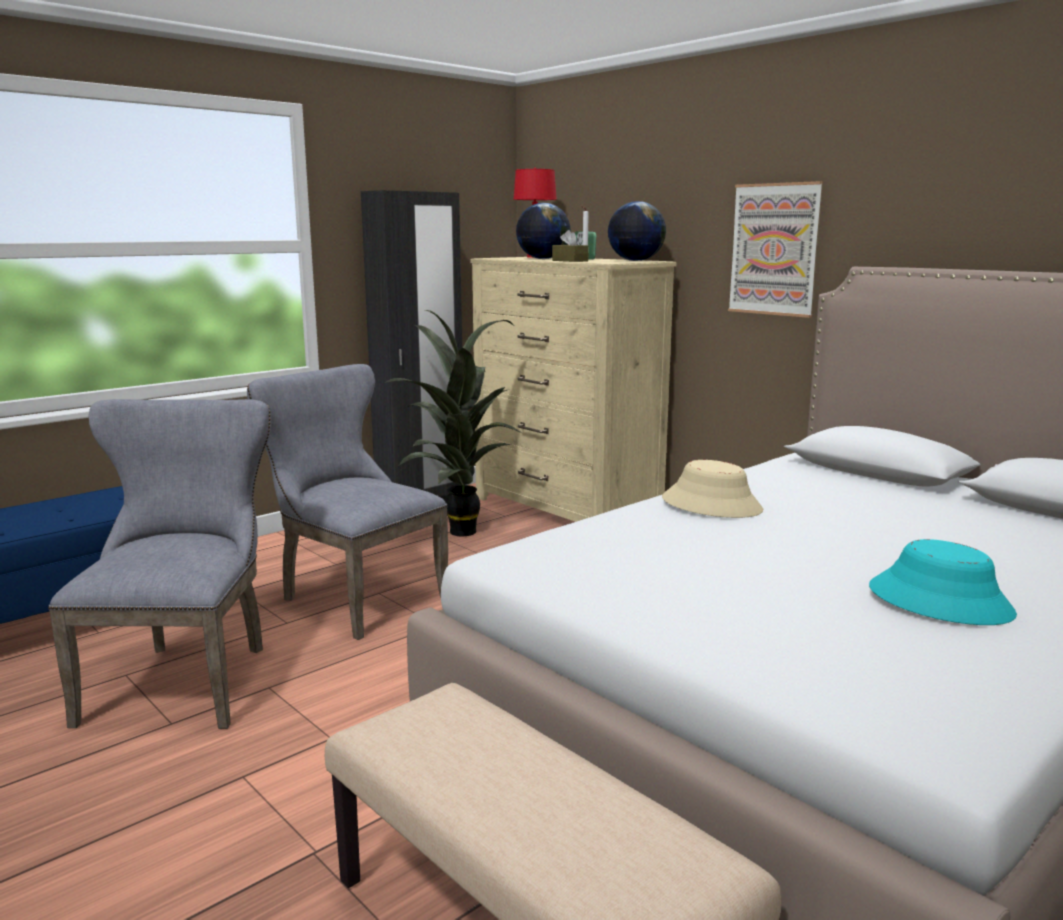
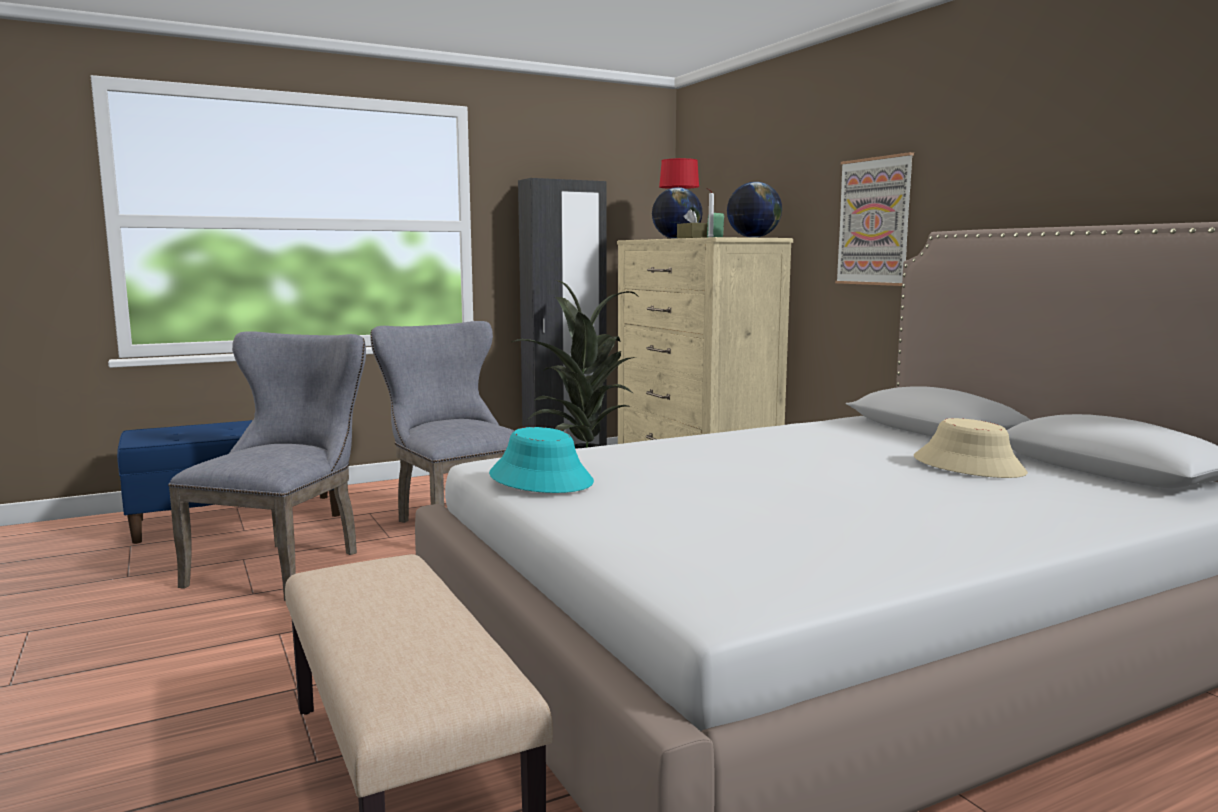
camera: 15 degrees right, 5 degrees down
(711, 505) = (729, 442): beige hat -> beige hat (968, 466)
(940, 601) = (856, 516): turquoise hat -> turquoise hat (541, 479)

